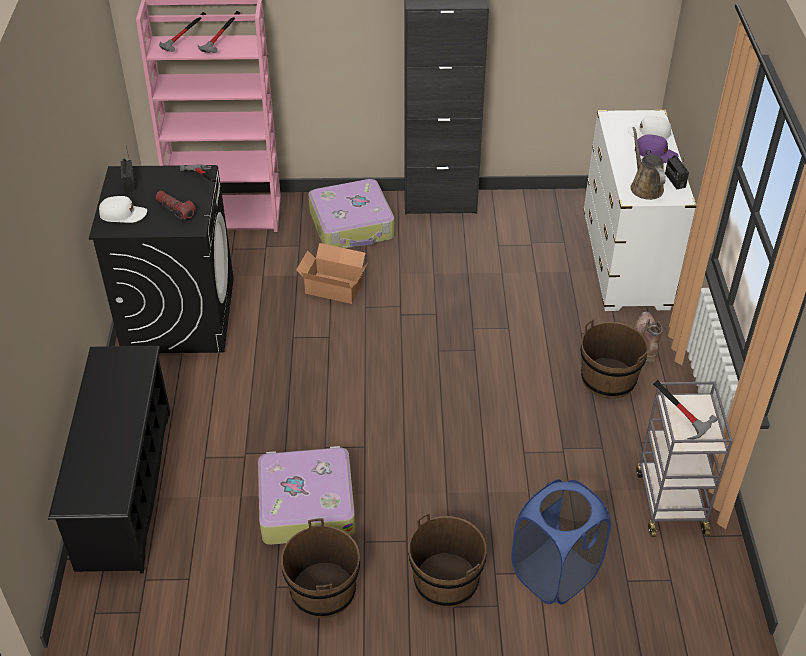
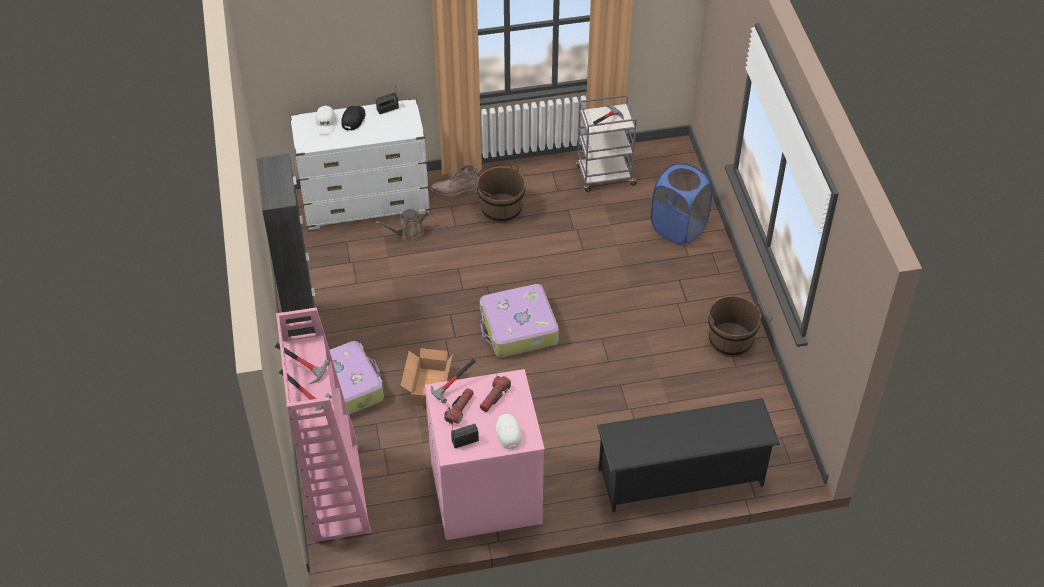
camera: 100 degrees left, 5 degrees up
(171, 184) = (459, 409): none -> flashlight
(179, 314) = (485, 493): black washing machine -> pink washing machine
(306, 504) = (663, 362): suitcase -> suitcase (518, 329)
(445, 581) = (702, 279): brown bucket -> none
(645, 187) = (398, 124): brown watering can -> brown watering can (408, 233)
(655, 153) = (353, 119): purple cap -> black cap

